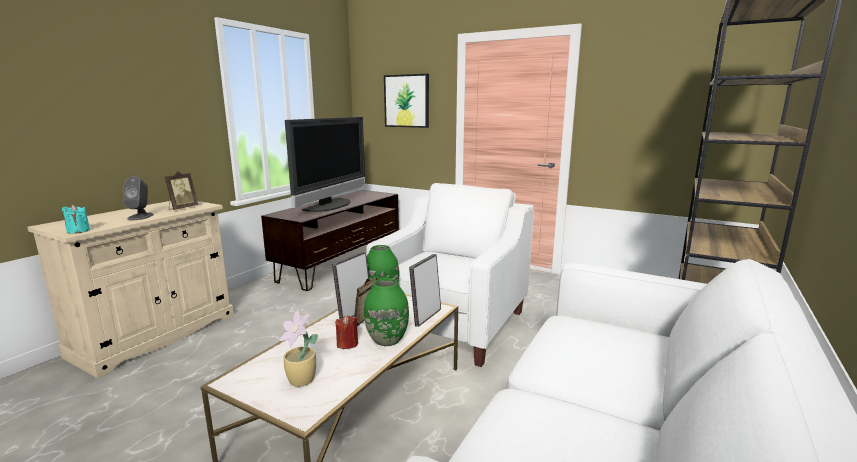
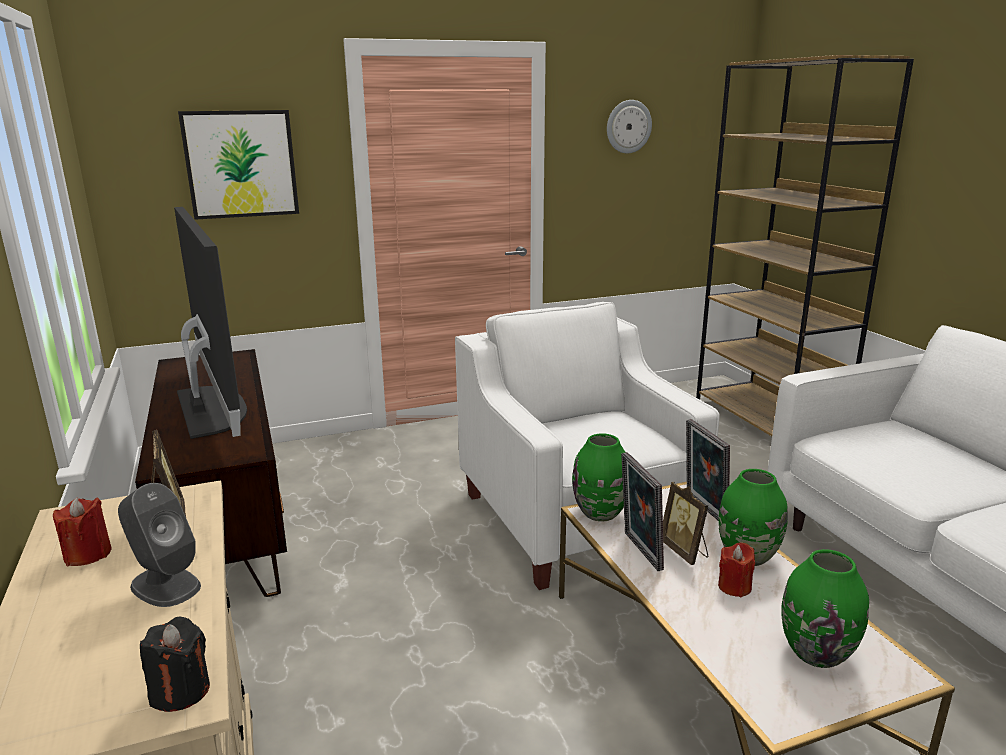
camera: 50 degrees left, 5 degrees up
(78, 231) = (180, 691): turquoise candle -> black candle
(156, 207) = (88, 554): none -> red candle
(302, 381) = (816, 652): potted plant -> green vase
(648, 81) = (628, 126): none -> wall clock

